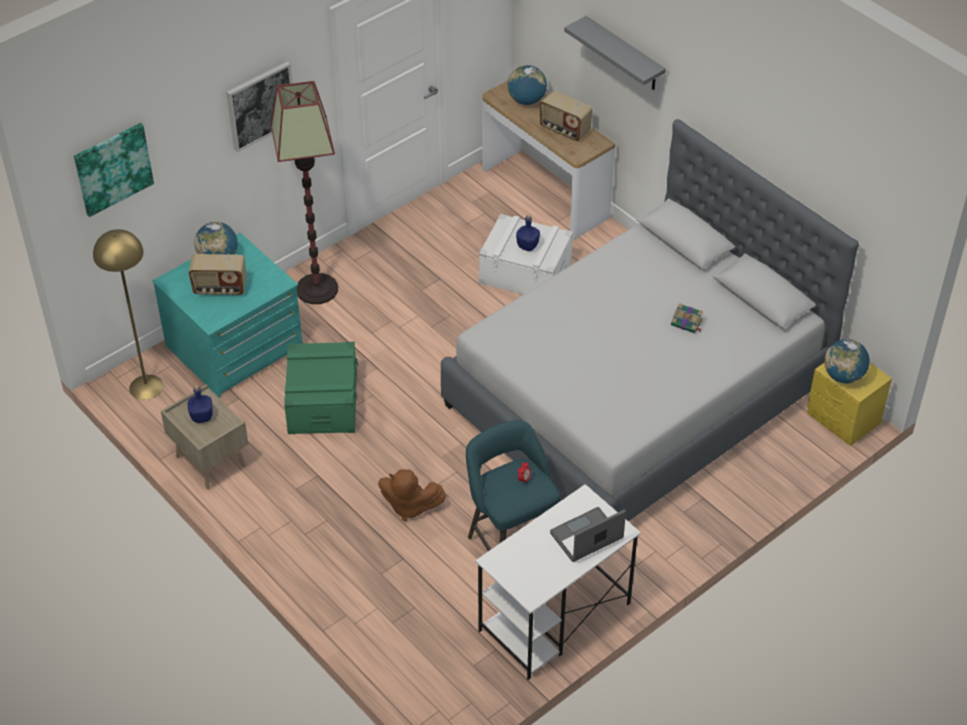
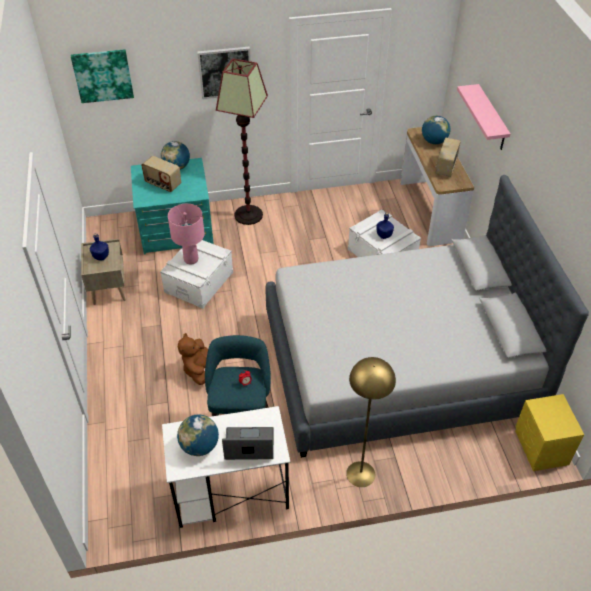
camera: 30 degrees right, 0 degrees up
(146, 387) = (111, 232): yellow floor lamp -> yellow floor lamp (360, 474)
(312, 374) = (191, 259): none -> pink table lamp
(322, 402) = (199, 282): green storage box -> white storage box
(409, 506) = (198, 369): brown plush toy -> brown plush toy turned 45 degrees clockwise
(564, 130) = (445, 167): radio -> radio turned 45 degrees clockwise
(624, 55) = (491, 118): grey shelf -> pink shelf
(687, 323) = (439, 324): book -> none
(843, 376) = (545, 415): globe -> globe (199, 446)

